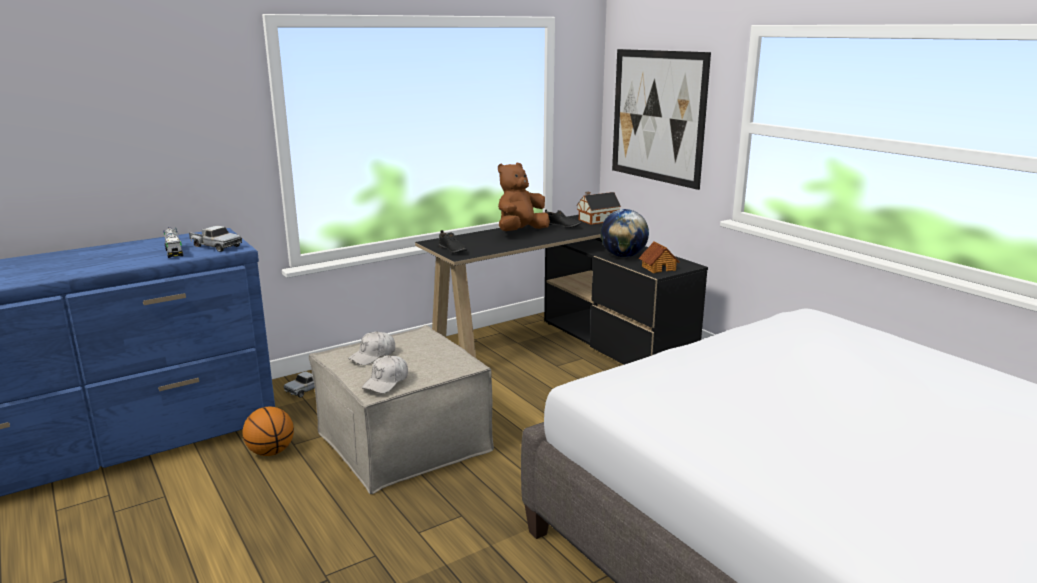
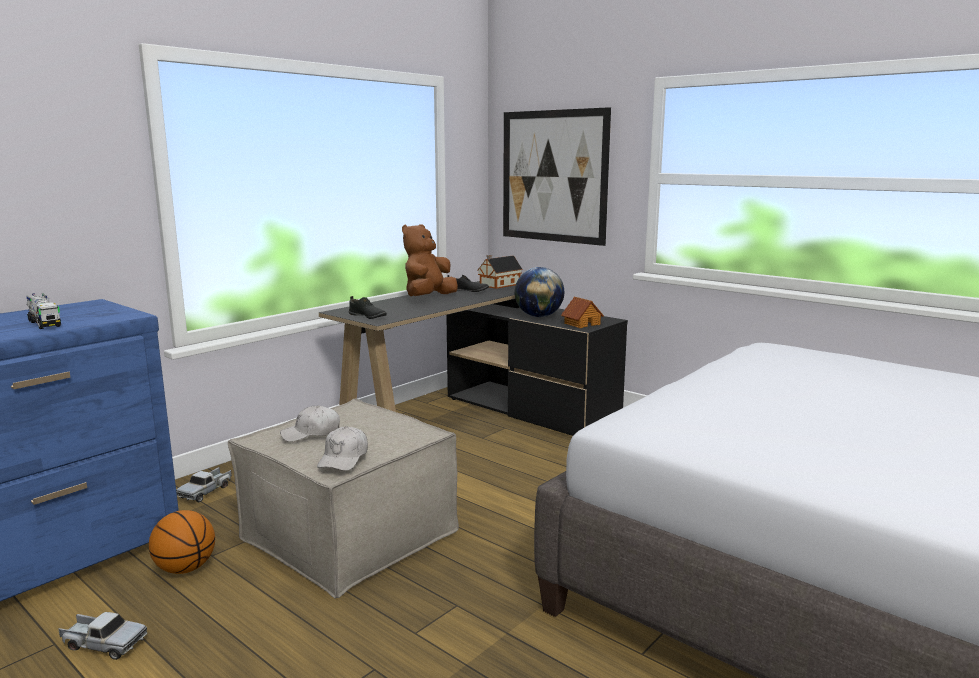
camera: 15 degrees left, 5 degrees down
(215, 246) = (98, 315): toy truck -> toy truck (103, 644)
(373, 355) = (311, 433): white cap -> white cap turned 45 degrees clockwise

